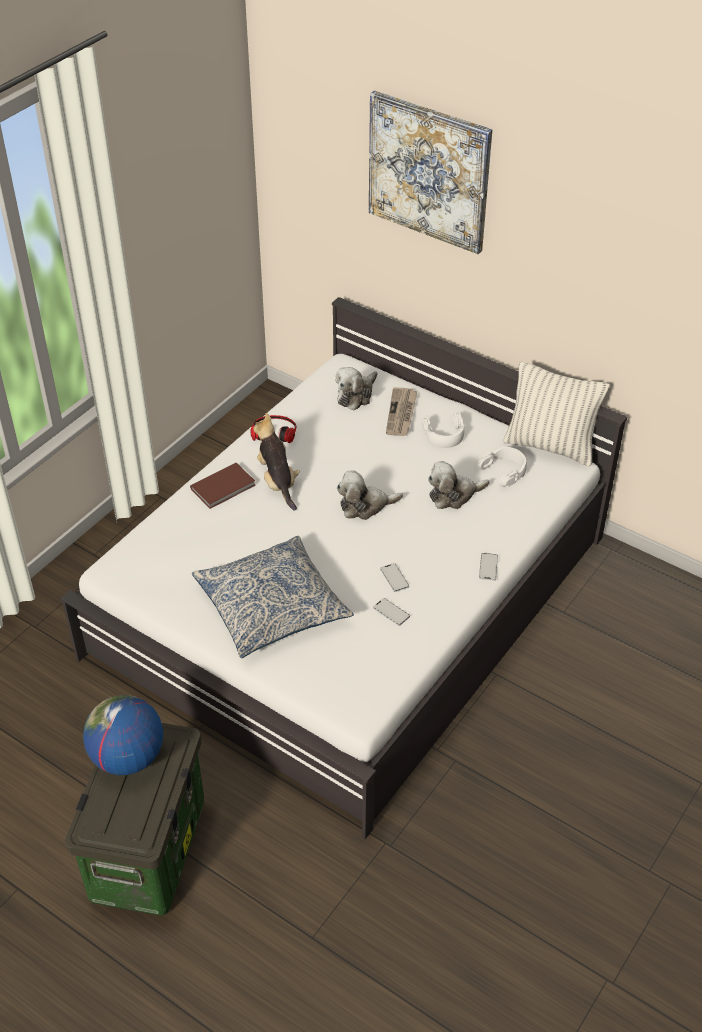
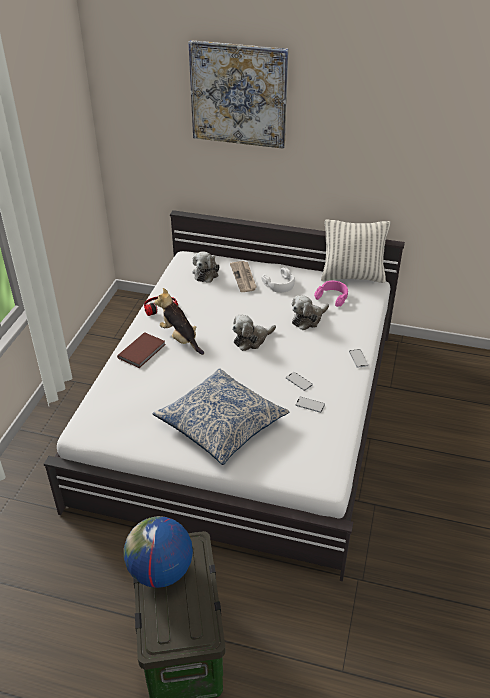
camera: 20 degrees left, 5 degrees down
(504, 470) = (332, 297): white headphones -> pink headphones

